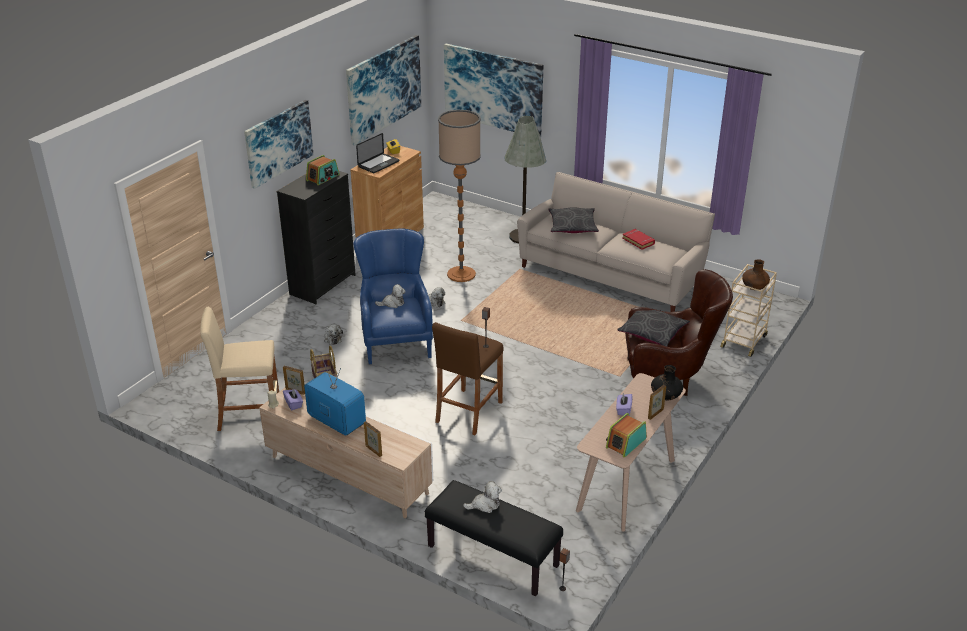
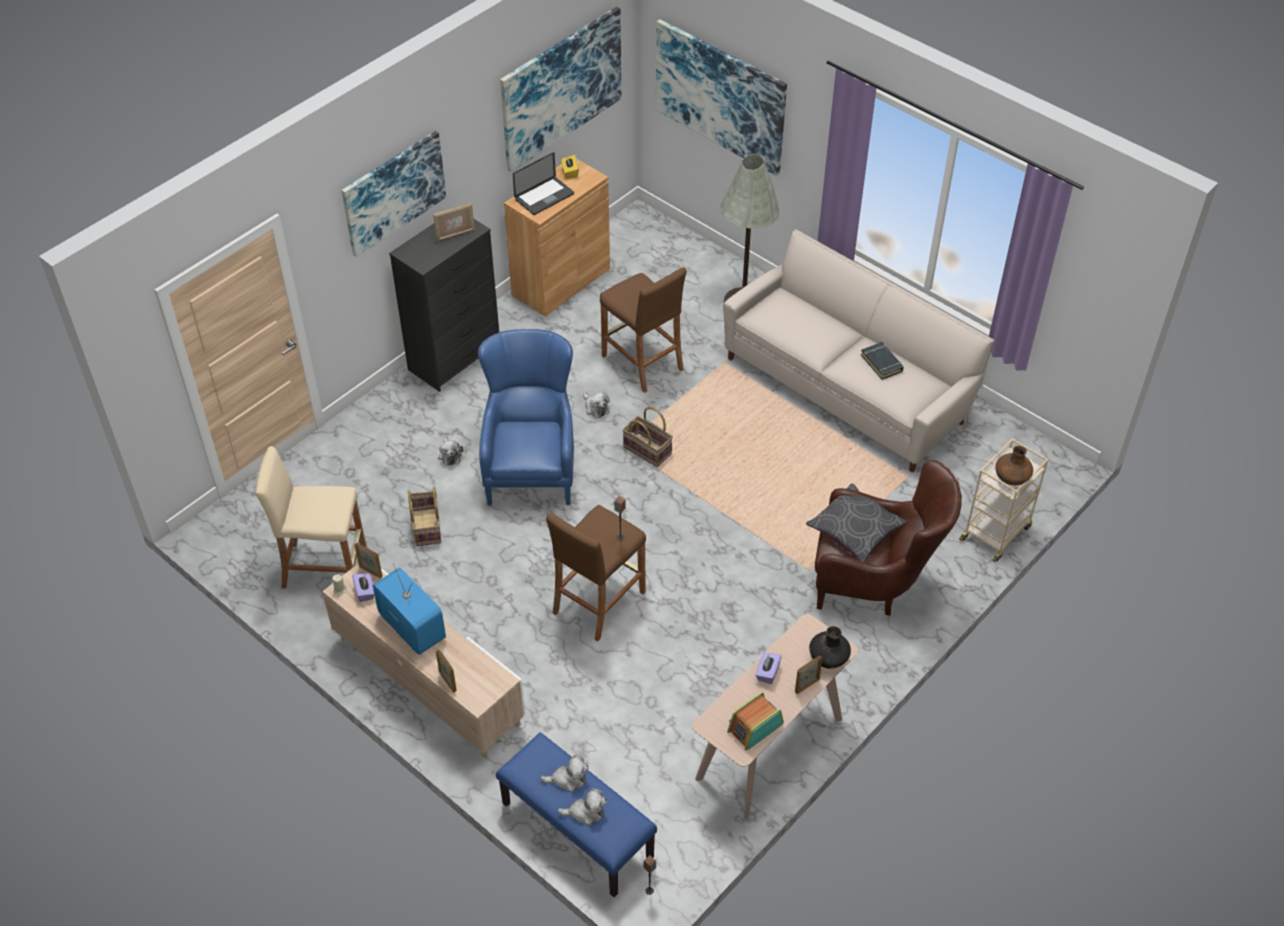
camera: 10 degrees right, 15 degrees up
(323, 178) = (455, 234): radio -> picture frame
(392, 303) = (524, 432): plush toy -> plush toy (585, 812)
(461, 274) = (642, 362): floor lamp -> brown stool
(480, 321) = (648, 450): none -> basket
(492, 556) = (576, 830): black bench -> blue bench
(572, 226) = (798, 323): grey pillow -> none
(638, 241) = (882, 363): red book -> black book

